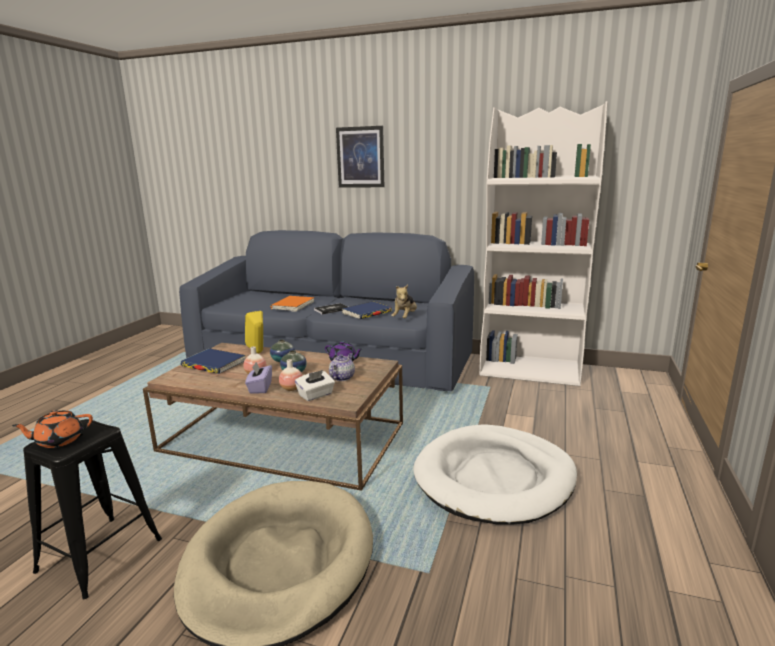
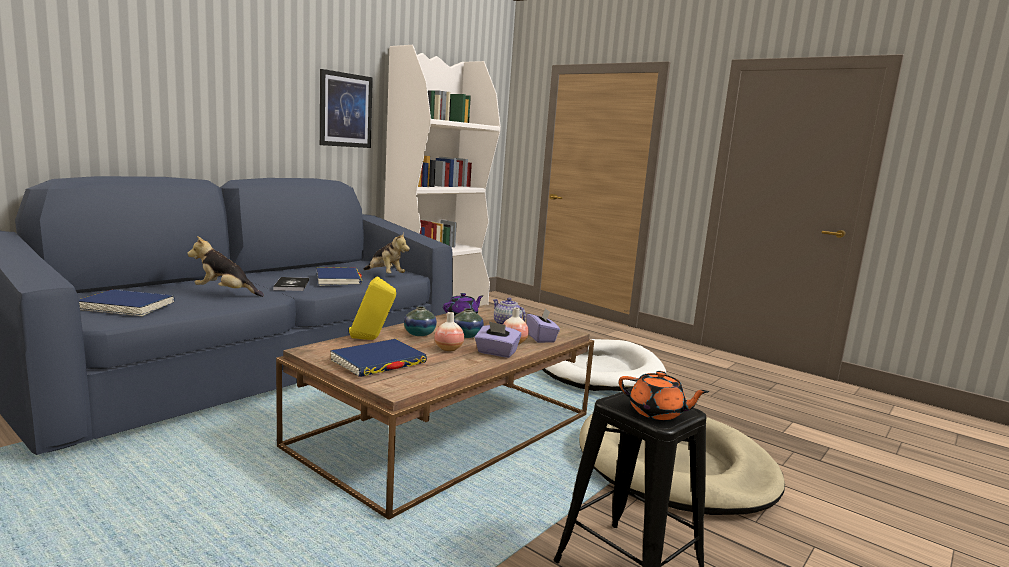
camera: 70 degrees left, 5 degrees down
(59, 440) = (657, 413): orange teapot -> orange teapot turned 60 degrees counterclockwise
(244, 302) = (126, 306): none -> blue book
(293, 305) = (225, 293): orange book -> plush toy
(316, 395) = (541, 338): white tissue box -> purple tissue box
(360, 157) = (234, 70): picture -> picture (345, 110)

